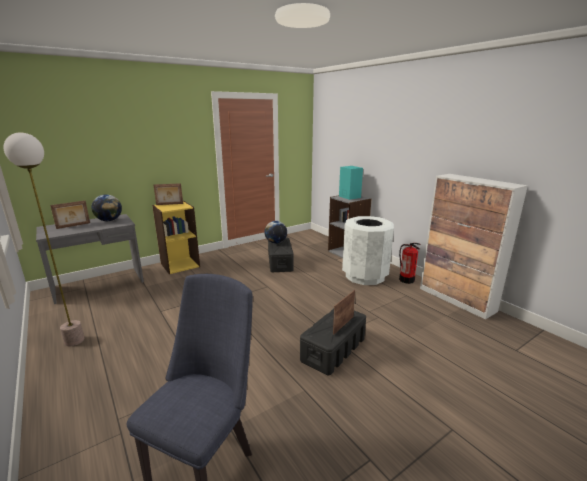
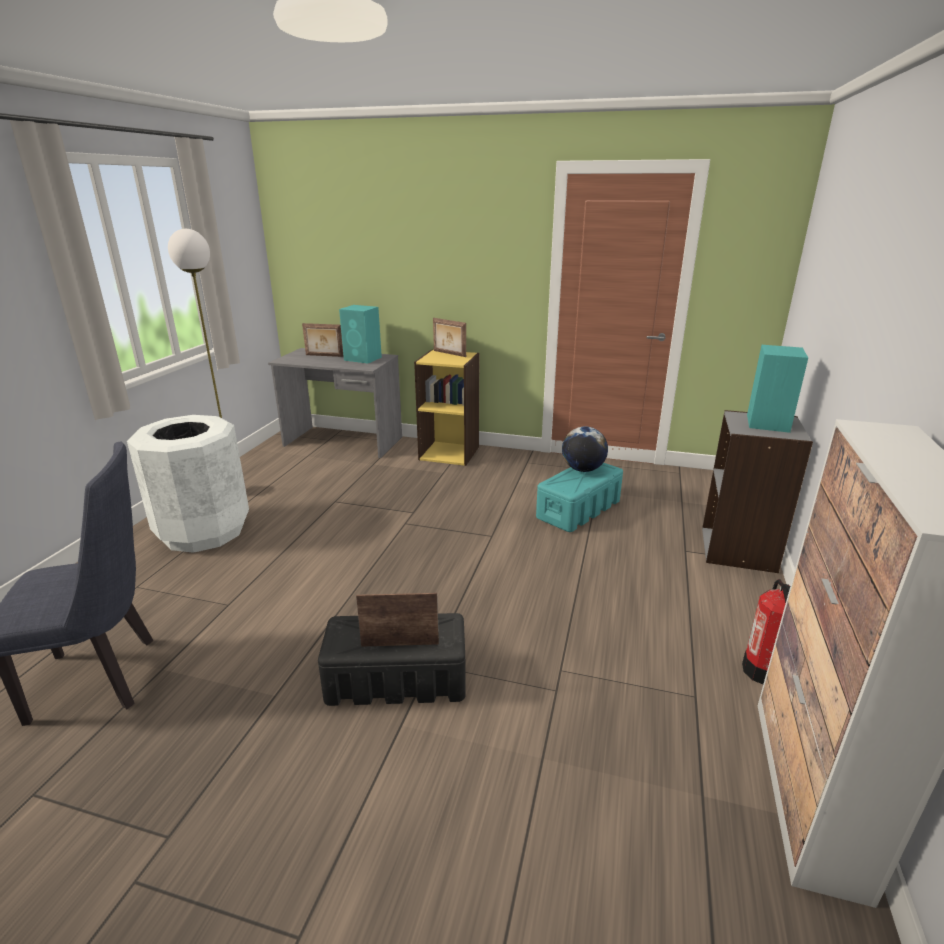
camera: 50 degrees right, 5 degrees up
(109, 220) = (363, 359): globe -> turquoise speaker
(280, 262) = (579, 509): black storage box -> turquoise storage box
(364, 276) = (682, 609): white trash can -> white trash can (204, 531)

